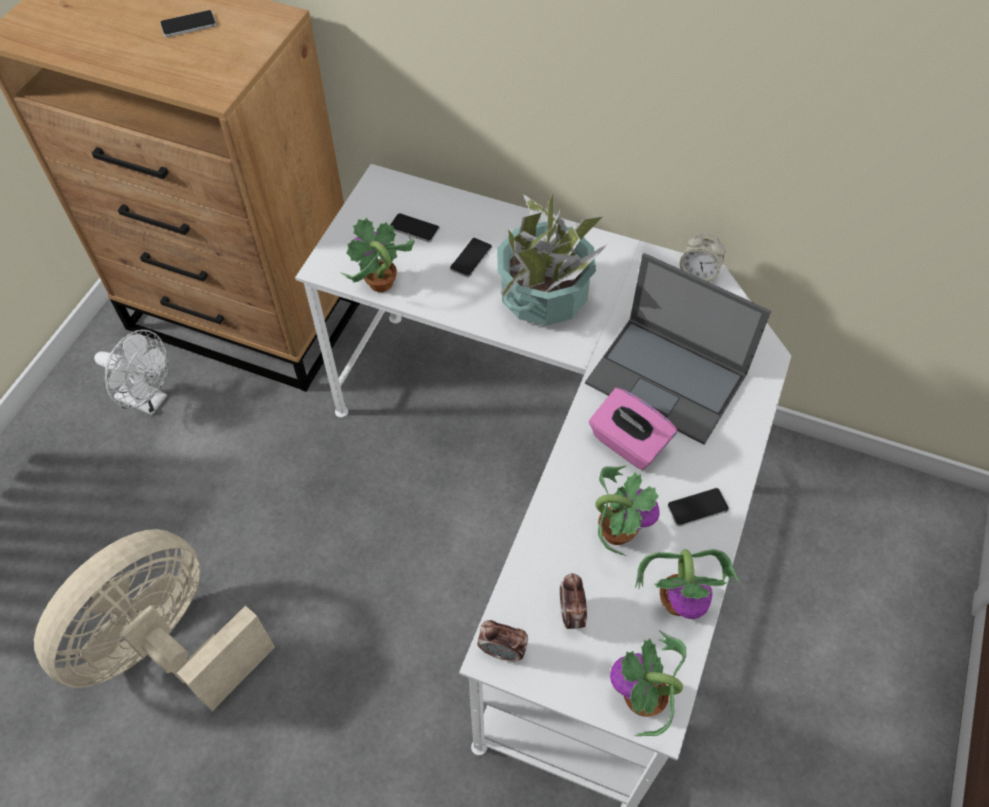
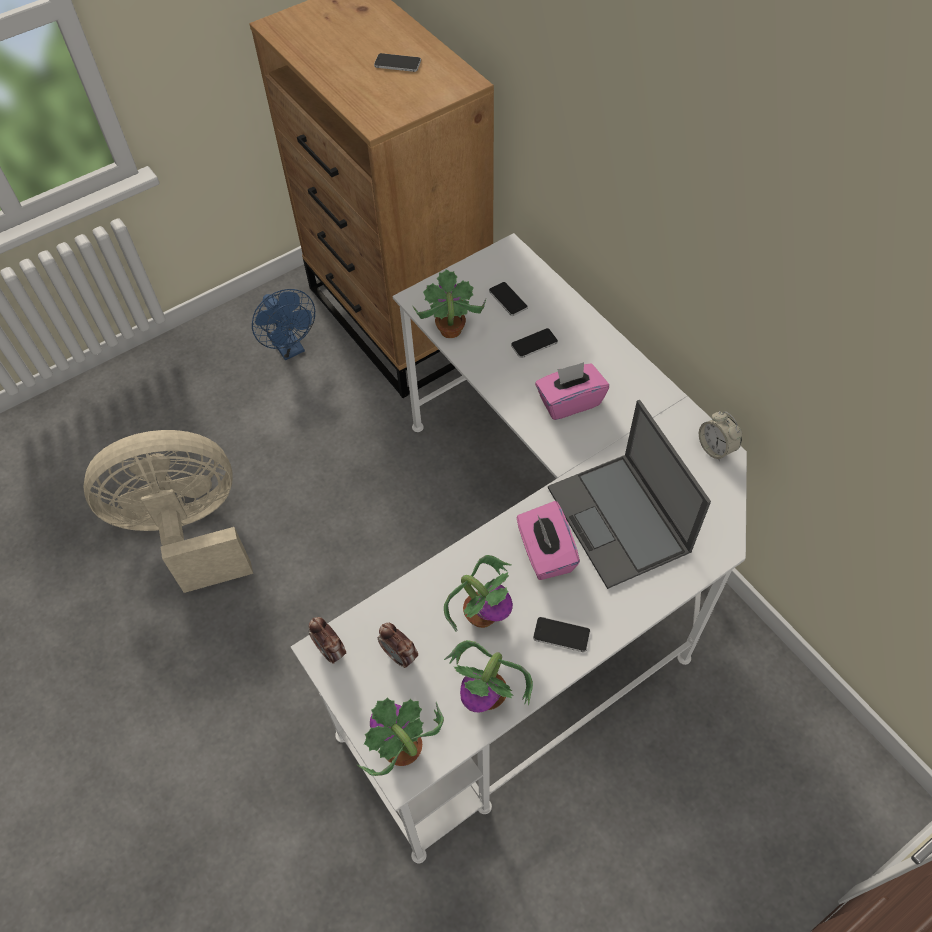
camera: 35 degrees right, 0 degrees up
(149, 400) = (290, 348): white fan -> blue fan
(544, 295) = (569, 401): potted plant -> pink tissue box
(571, 614) = (400, 655): alarm clock -> alarm clock turned 75 degrees counterclockwise

